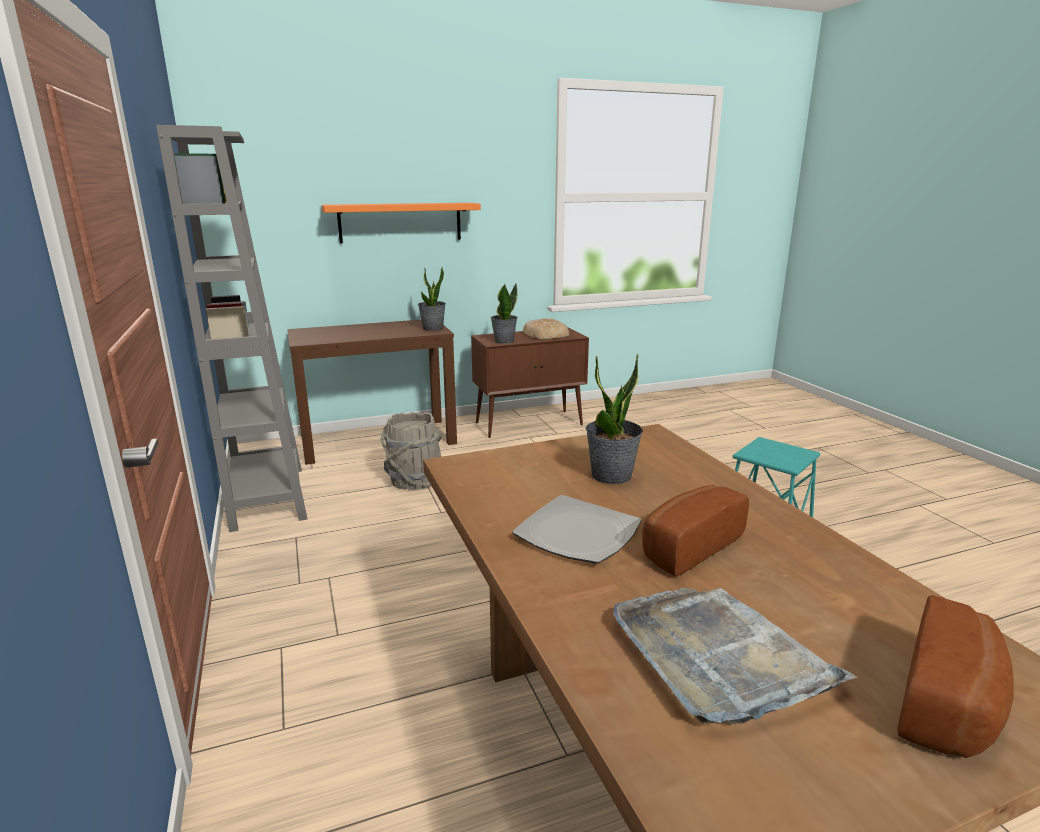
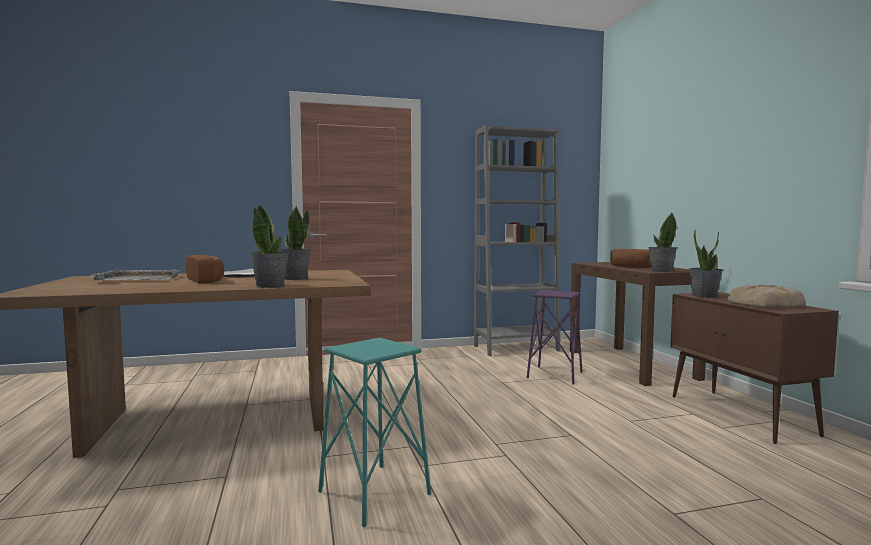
camera: 95 degrees right, 15 degrees down
(400, 222) = (697, 178): orange shelf -> none
(414, 480) = (555, 375): grey bucket -> purple stool
(714, 475) = (270, 286): none -> potted plant
(952, 704) = (57, 287): bread -> bread (630, 267)

